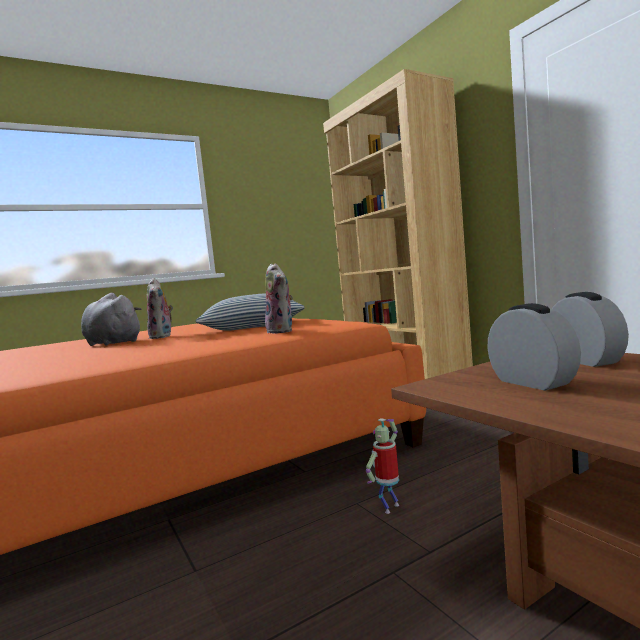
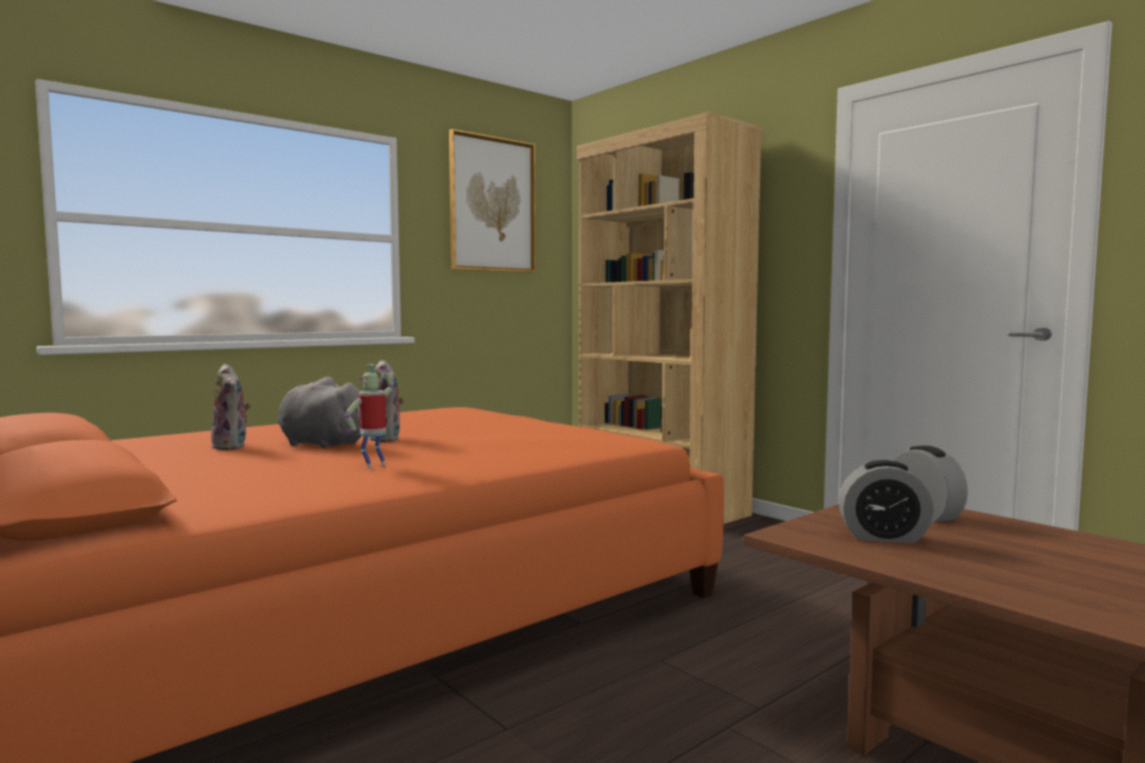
camera: 10 degrees left, 0 degrees up
(252, 326) = (504, 433): pillow -> none
(275, 177) = (492, 205): none -> picture
(282, 331) = (565, 448): plush toy -> plush toy (232, 446)
(389, 507) = (700, 664): toy robot -> toy robot (374, 465)
(532, 382) = (883, 537): alarm clock -> alarm clock turned 135 degrees clockwise

